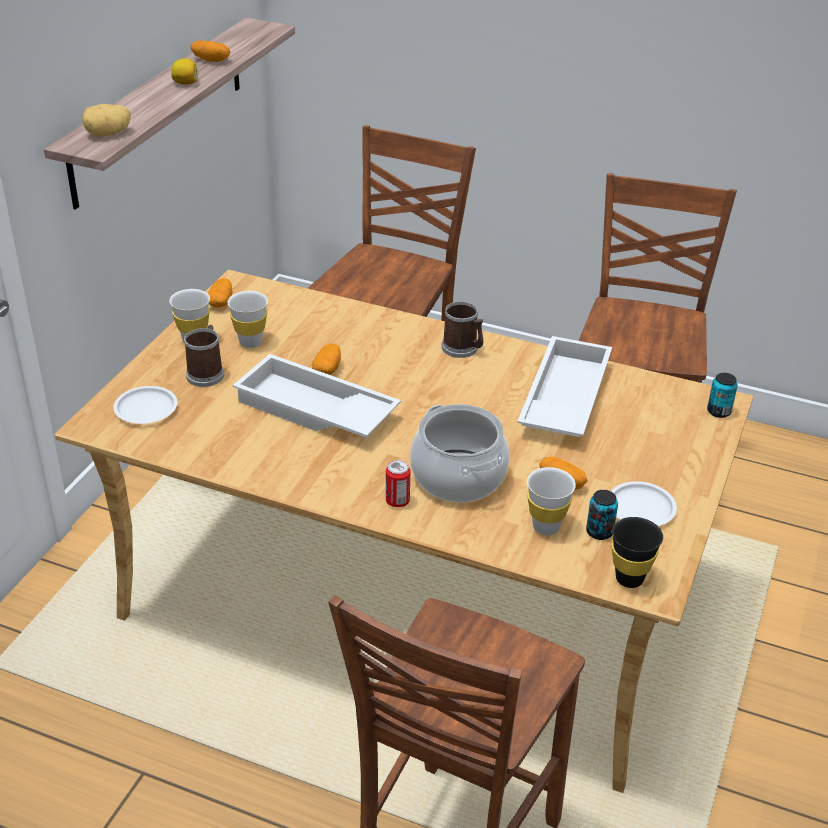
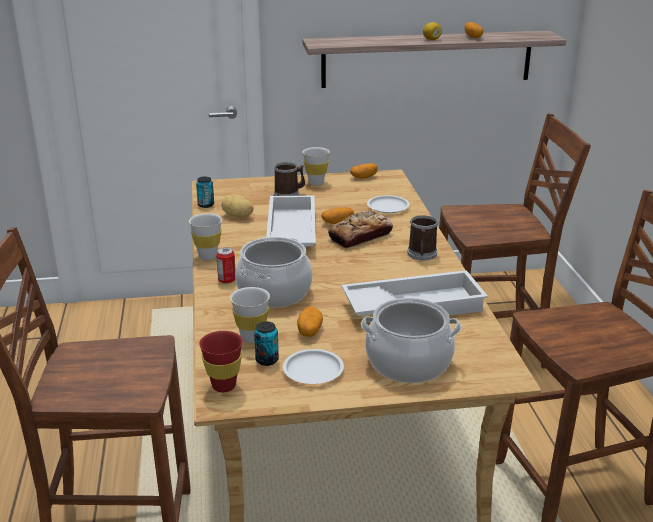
camera: 60 degrees right, 10 degrees down
(108, 134) = (339, 42): potato -> potato (237, 216)
(146, 409) = (236, 192): white plate -> white plate (387, 207)
(250, 342) = (335, 196): white cup -> white cup (208, 256)
(379, 368) = (360, 236): none -> bread
(629, 578) = (224, 386): black cup -> red cup
(665, 445) = (409, 362): none -> cooking pot
(719, 411) = (489, 376): can -> can (206, 205)

